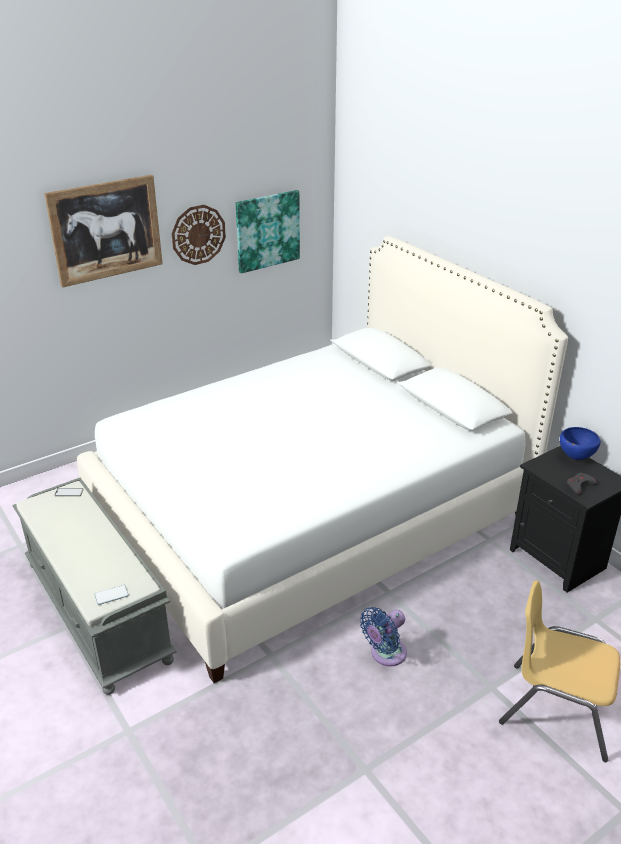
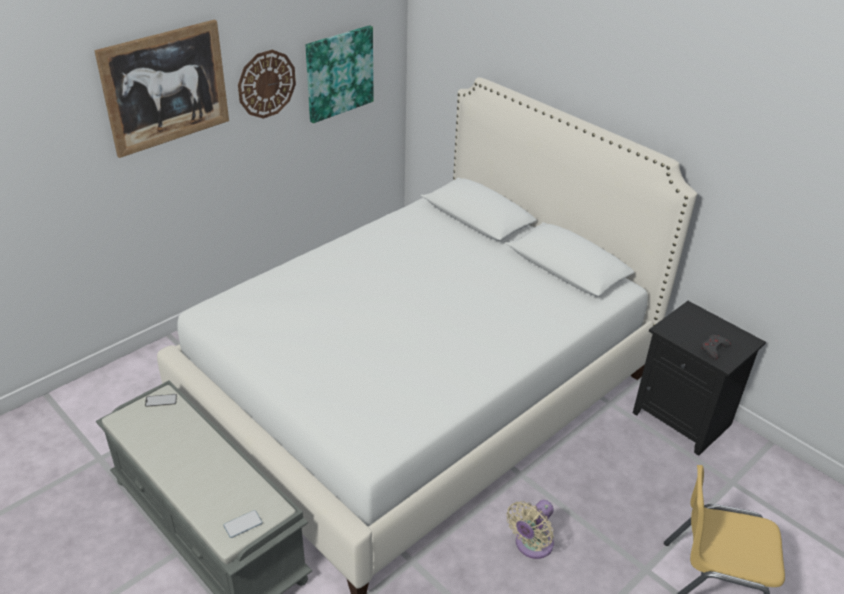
camera: 10 degrees left, 5 degrees up
(385, 654) = (531, 545): blue fan -> beige fan
(575, 458) = (702, 316): blue bowl -> none

